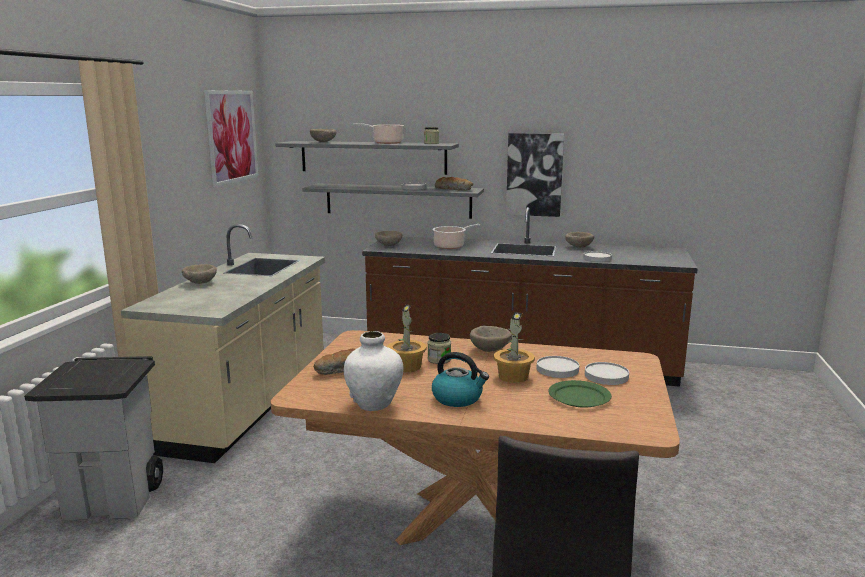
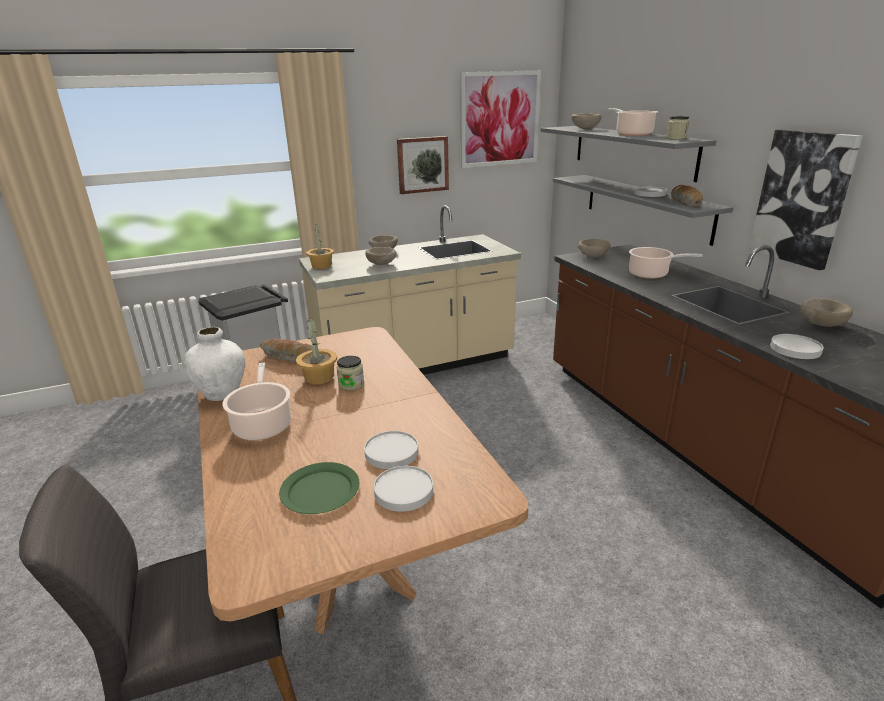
camera: 55 degrees right, 10 degrees up
(186, 186) = (422, 164): none -> picture
(458, 398) = (262, 424): kettle -> cooking pot
(491, 350) = (407, 399): beige bowl -> beige bowl (382, 264)
(513, 376) = (344, 434): potted plant -> potted plant (322, 266)

